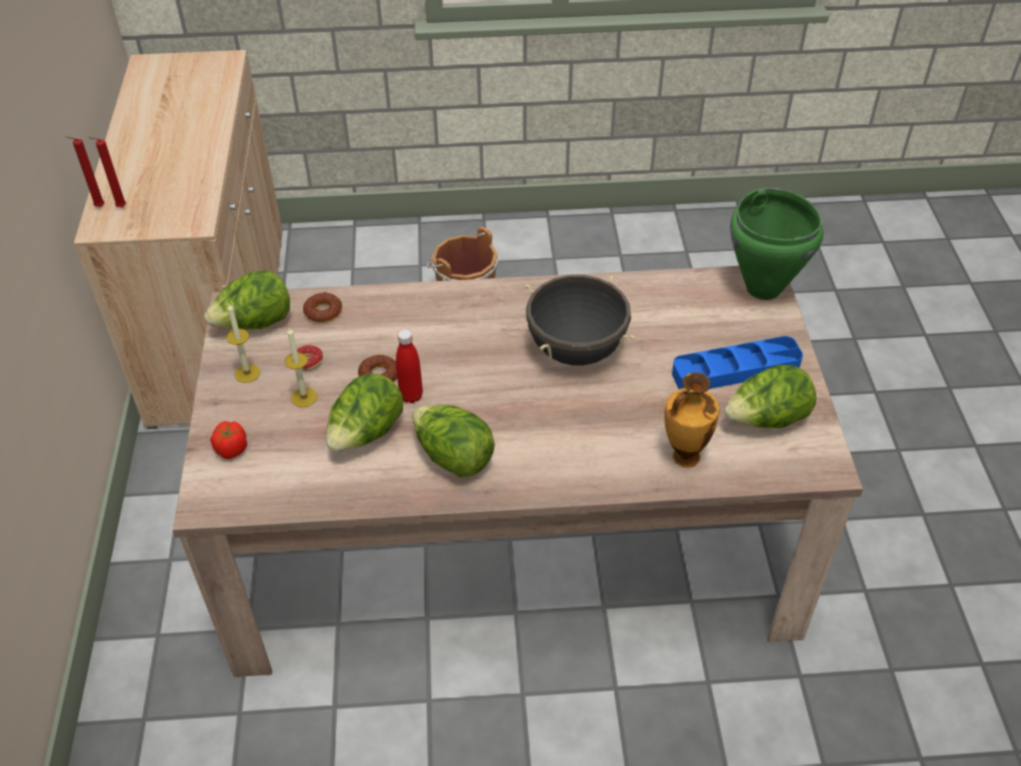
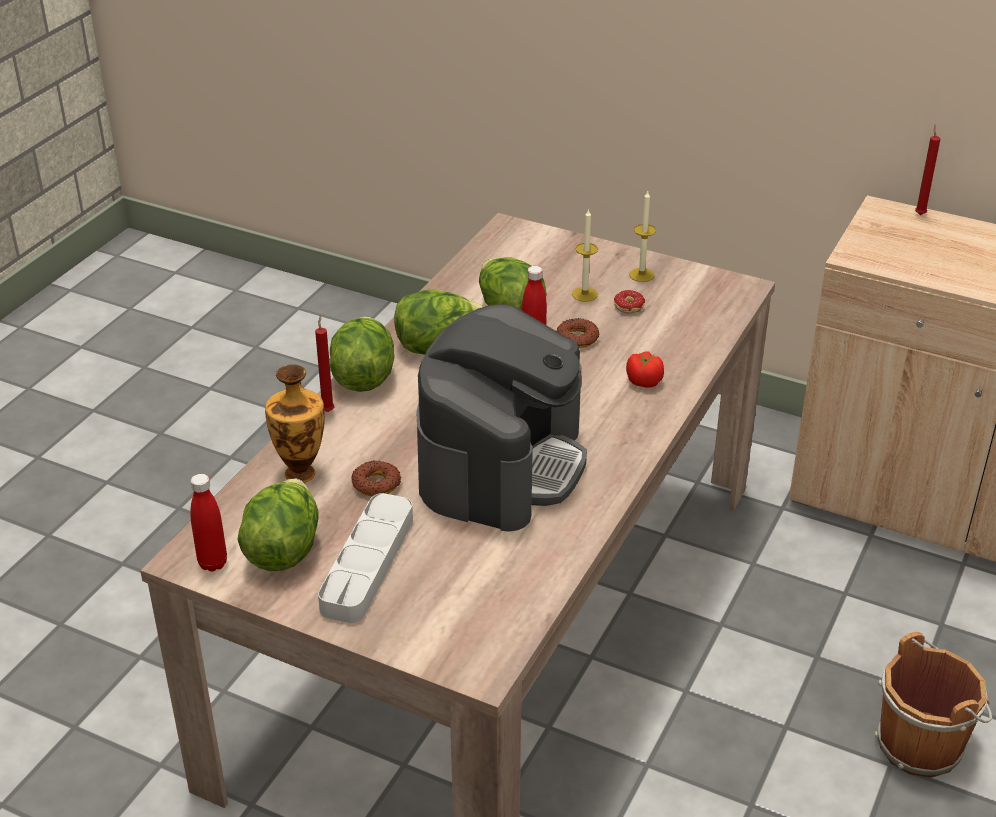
camera: 120 degrees right, 10 degrees down
(120, 208) = (911, 224): red candle -> red candle (328, 410)
(231, 449) = (556, 249): tomato -> tomato (643, 381)
(255, 324) = (707, 292): lettuce -> lettuce (363, 376)
(323, 311) = (695, 332): donut -> donut (376, 484)
(576, 350) = (501, 464): black cooking pot -> coffee machine
(735, 370) = (367, 563): blue tray -> grey tray
(763, 288) = (468, 658): green cooking pot -> none
(816, 450) = (213, 563): none -> red bottle

